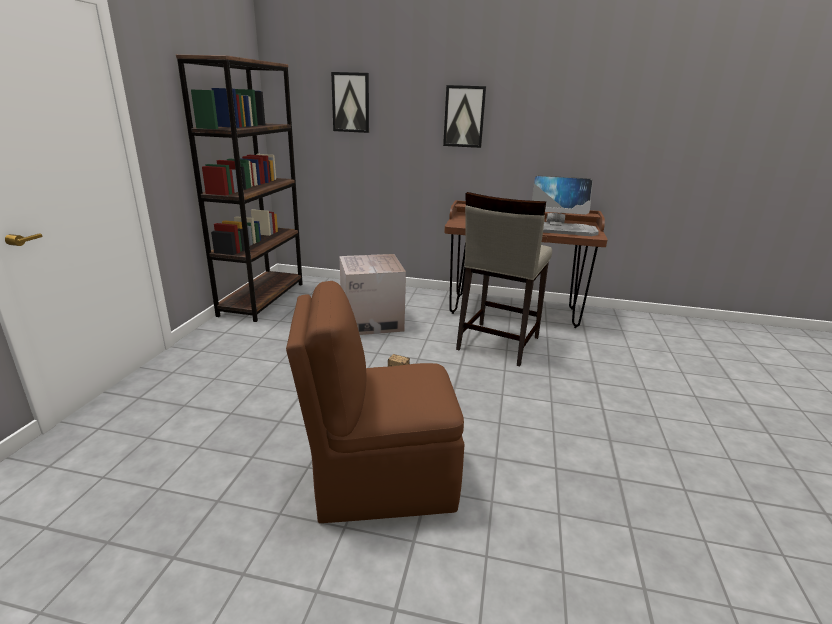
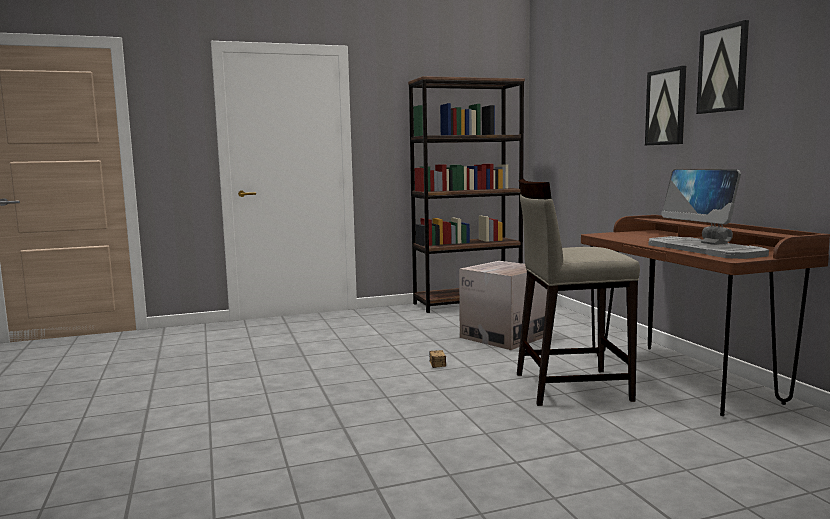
camera: 60 degrees right, 15 degrees down
(351, 102) = (579, 108): picture -> picture (723, 69)
(380, 479) = (268, 397): brown chair -> none

